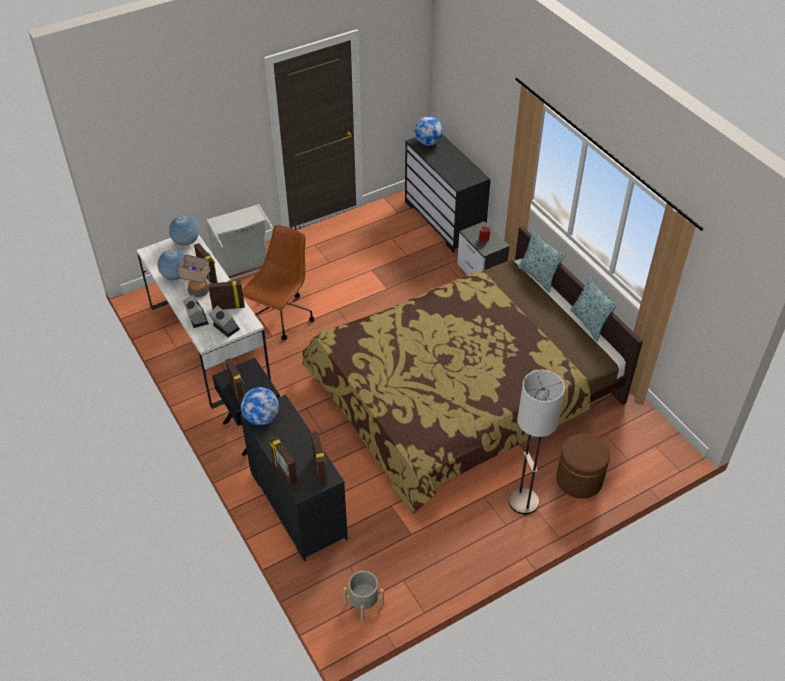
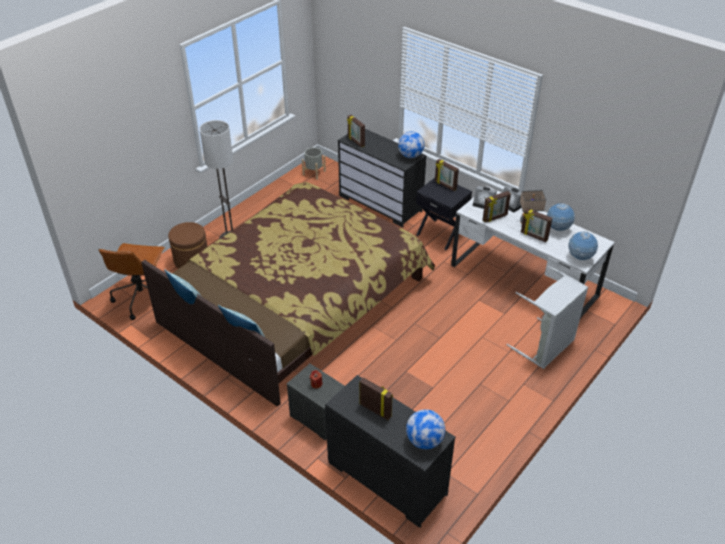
camera: 160 degrees right, 5 degrees down
(281, 318) = (482, 316): brown office chair -> brown office chair (142, 297)
(284, 472) = (376, 136): picture frame -> picture frame (375, 410)

